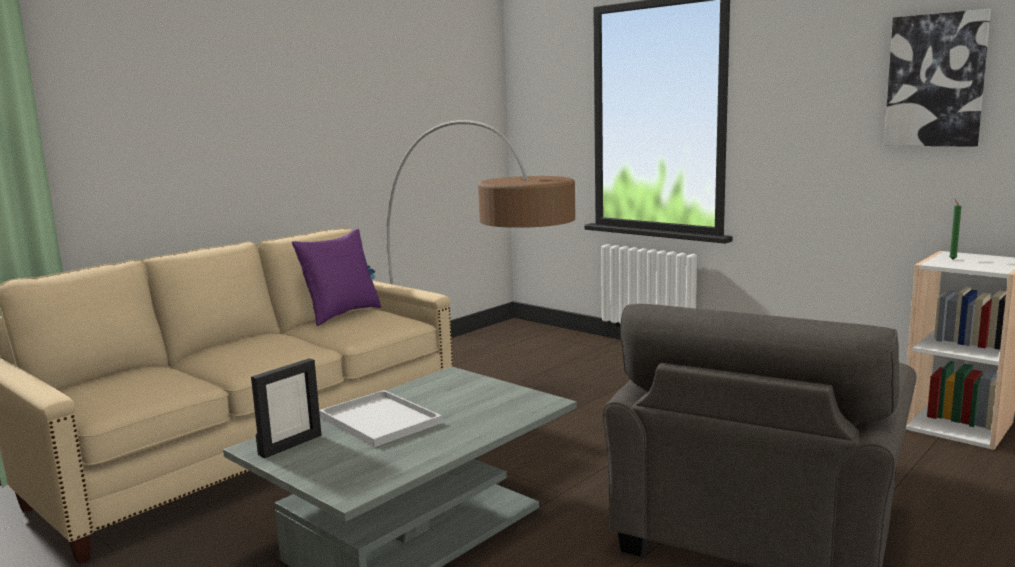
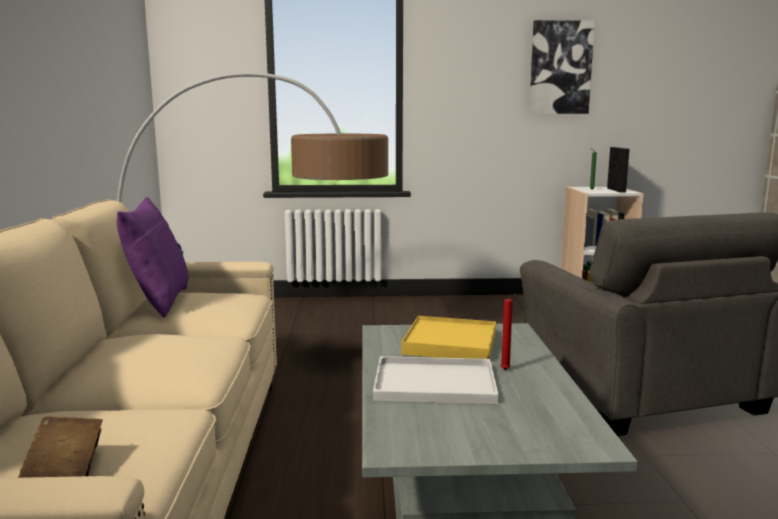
camera: 45 degrees left, 0 degrees up
(100, 395) = (65, 472): none -> brown book
(290, 445) = (422, 433): picture frame -> picture frame (615, 190)
(445, 429) = (506, 370): none -> red candle
(467, 398) = (450, 343): none -> yellow tray

